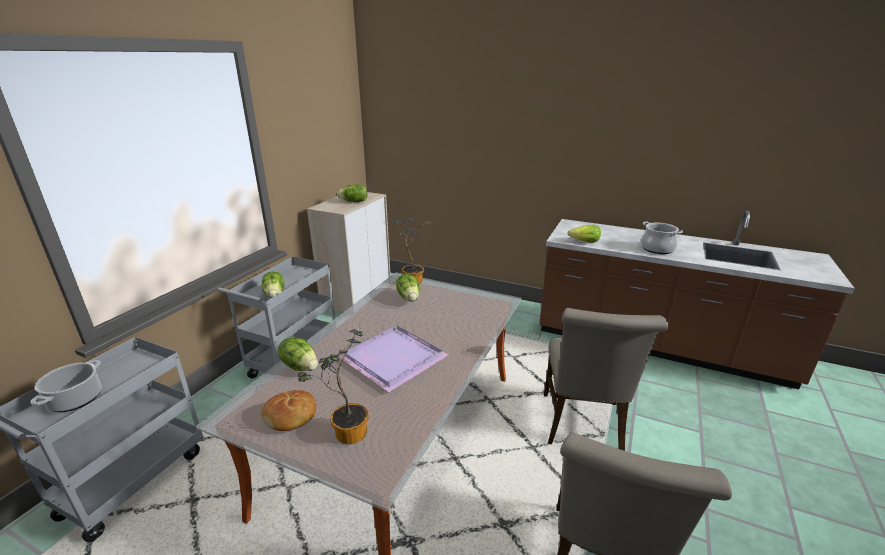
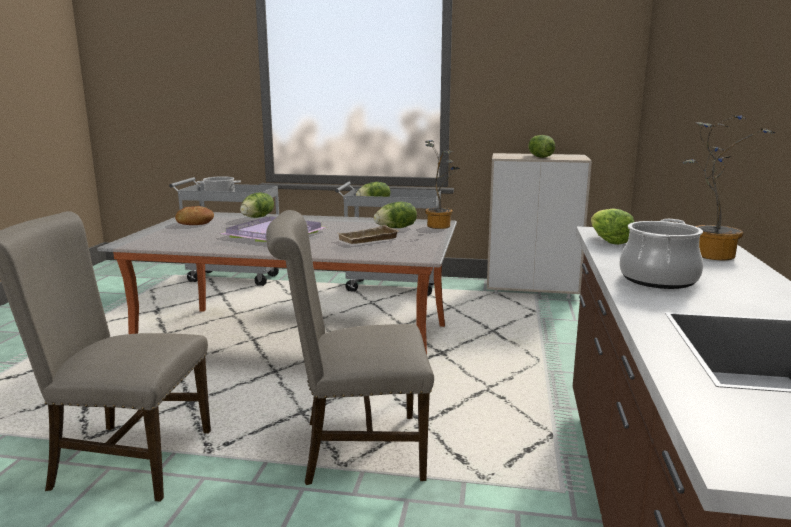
camera: 75 degrees right, 10 degrees down
(346, 432) = (174, 233): potted plant -> potted plant (709, 254)
(444, 314) = (368, 240): none -> beige tray

